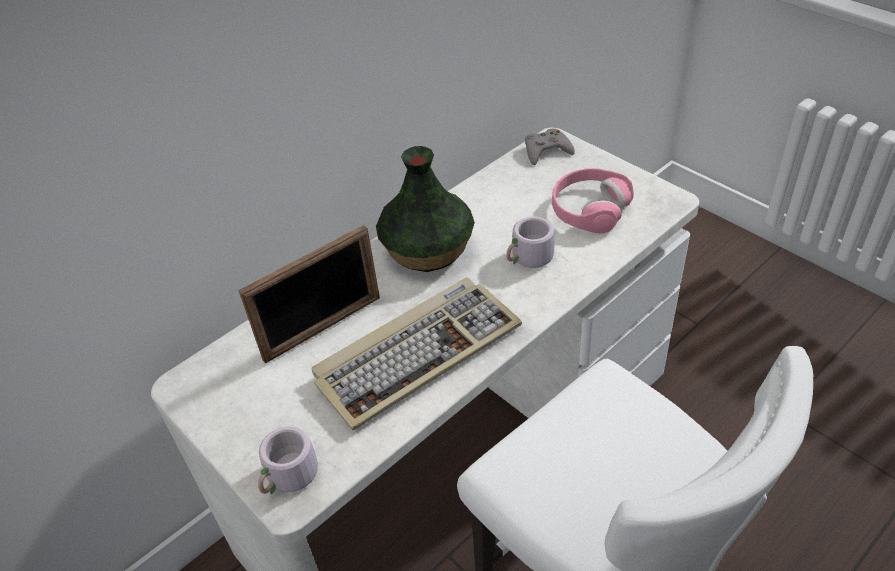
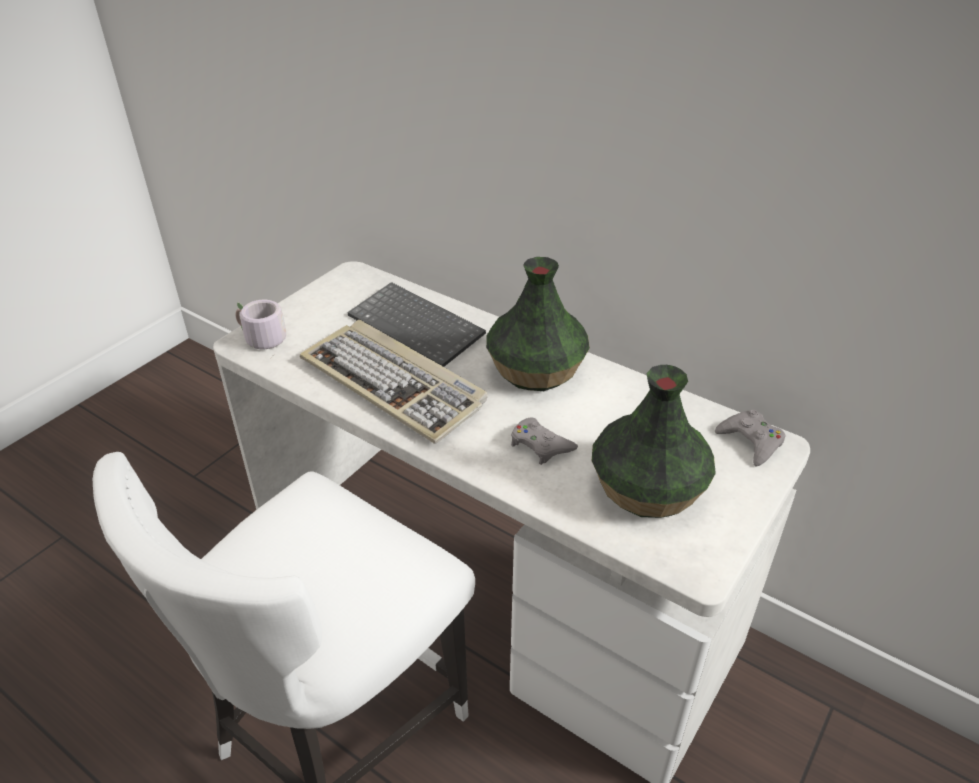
camera: 75 degrees right, 5 degrees down
(323, 328) = (418, 326): picture frame -> keyboard
(530, 260) = (540, 445): grey mug -> grey game controller
(589, 209) = (648, 488): pink headphones -> vase

